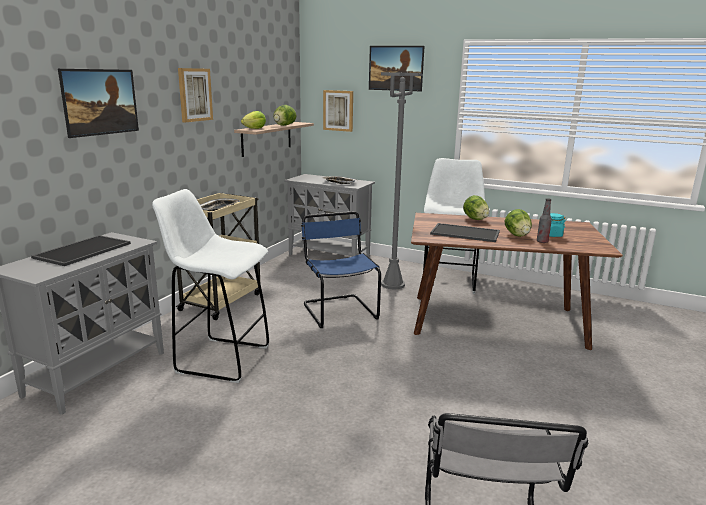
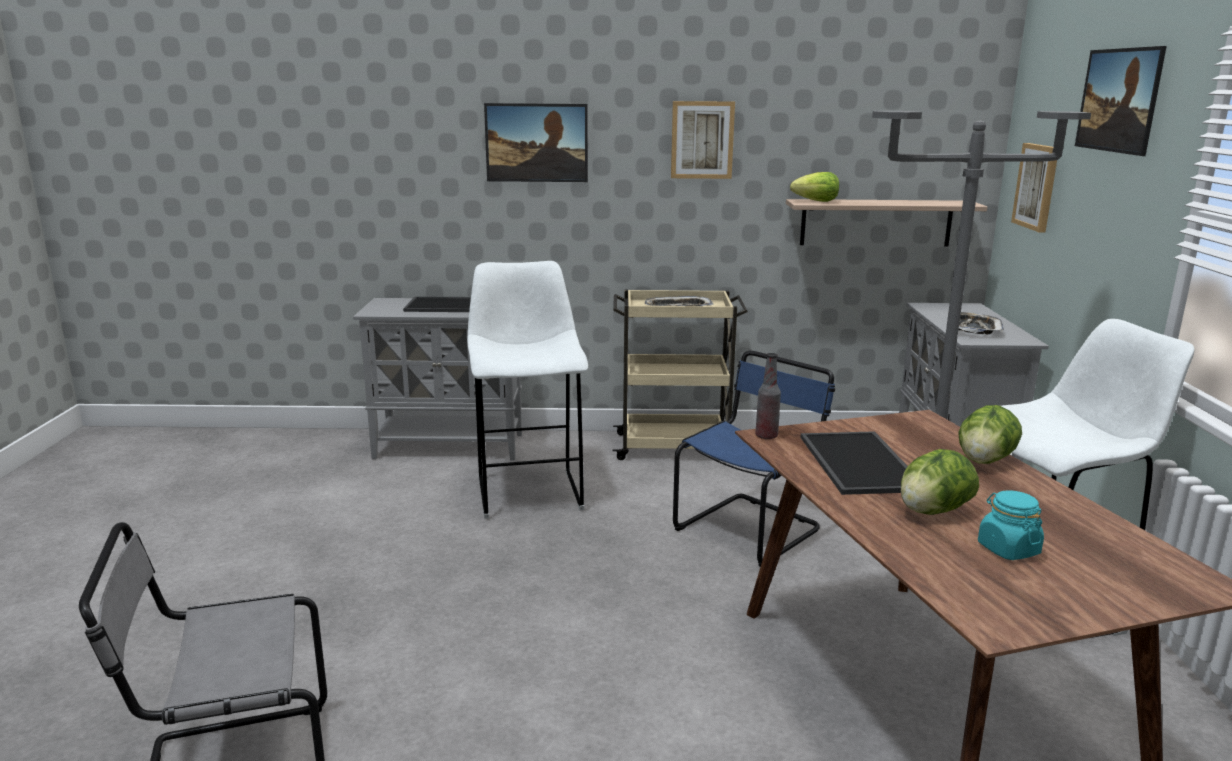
camera: 65 degrees right, 0 degrees up
(284, 125) = (899, 203): lettuce -> none
(542, 242) = (927, 541): bottle -> bottle (766, 436)

